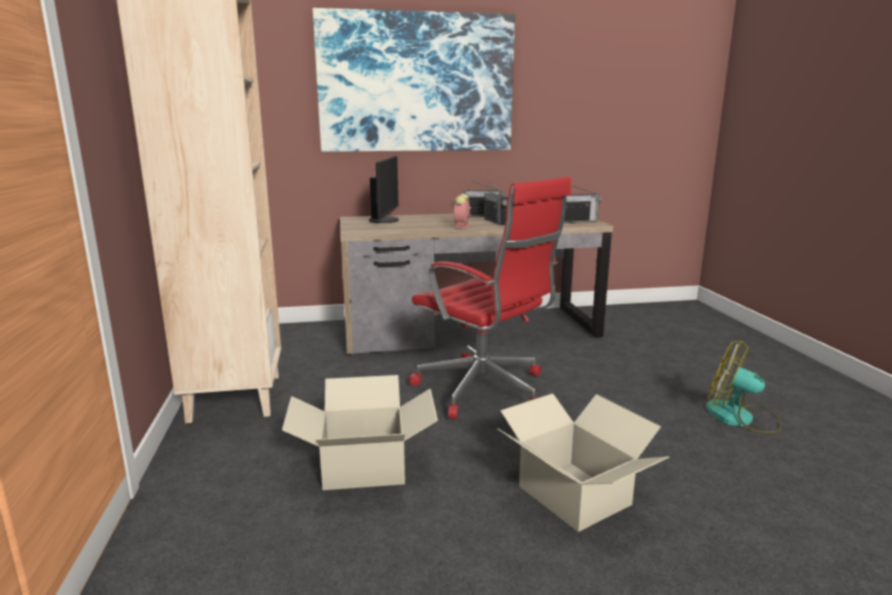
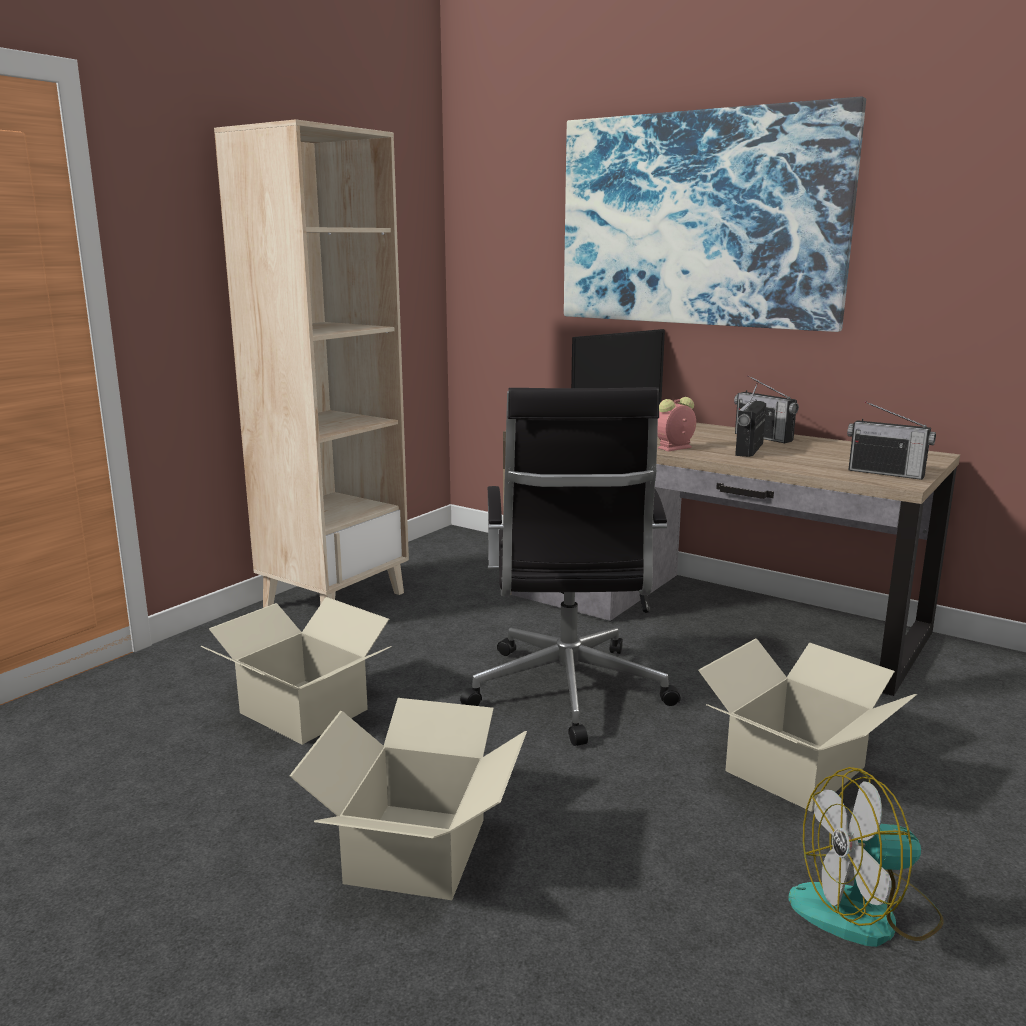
camera: 45 degrees right, 0 degrees up
(485, 390) = (567, 693): red office chair -> black office chair
(628, 379) = (796, 769): none -> cardboard box
(740, 418) = (866, 912): fan -> fan turned 90 degrees counterclockwise

